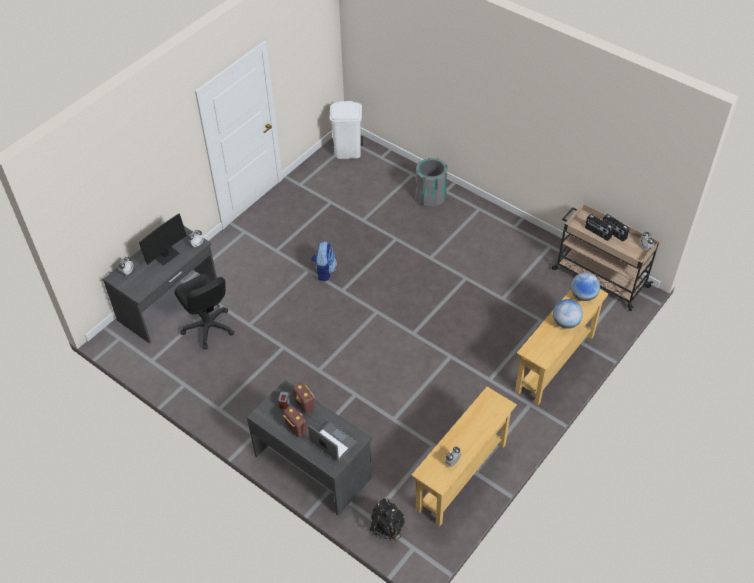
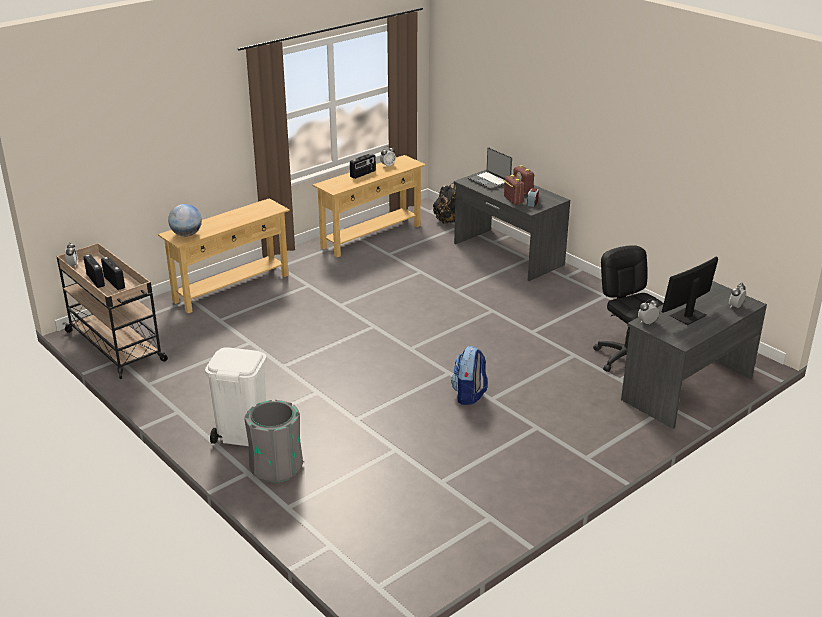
camera: 170 degrees left, 20 degrees down
(348, 151) = (389, 567): white trash can -> white trash can (242, 434)
(472, 436) = (363, 174): none -> radio
(565, 322) = (223, 220): globe -> none

